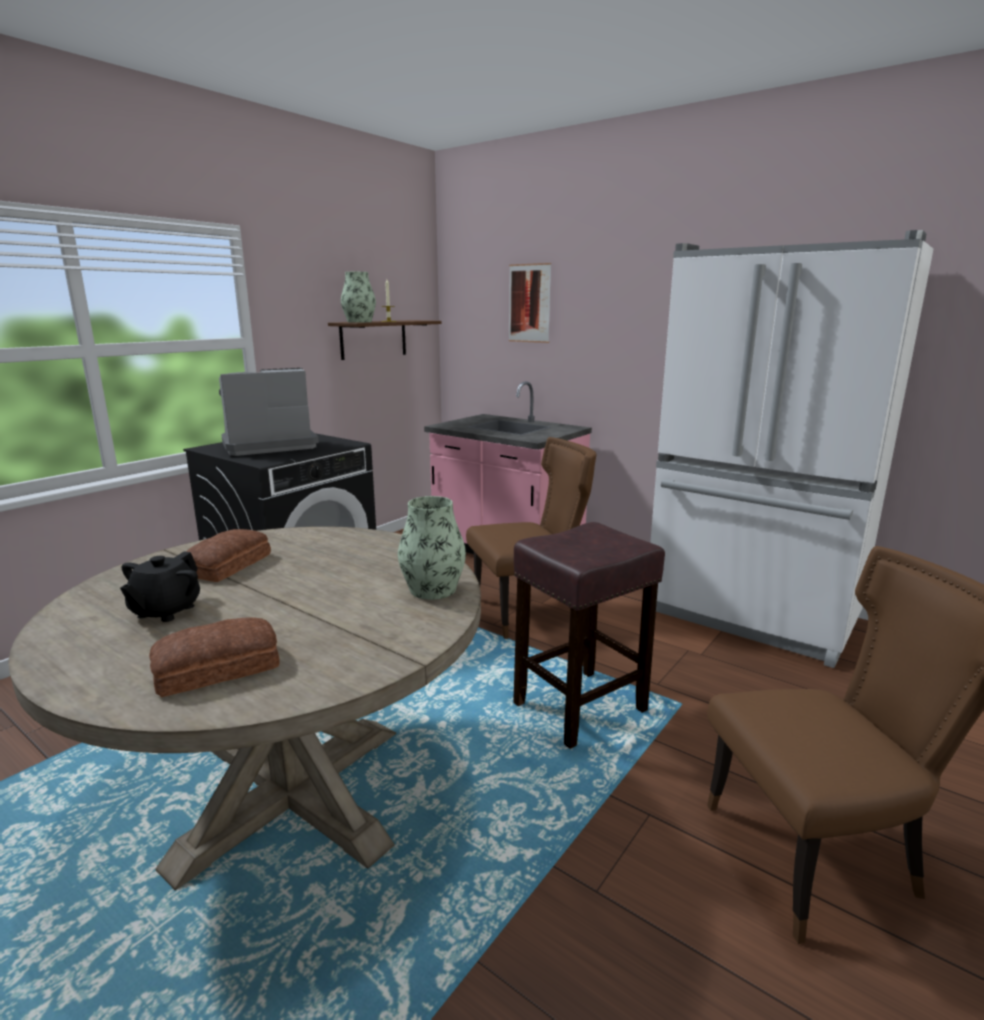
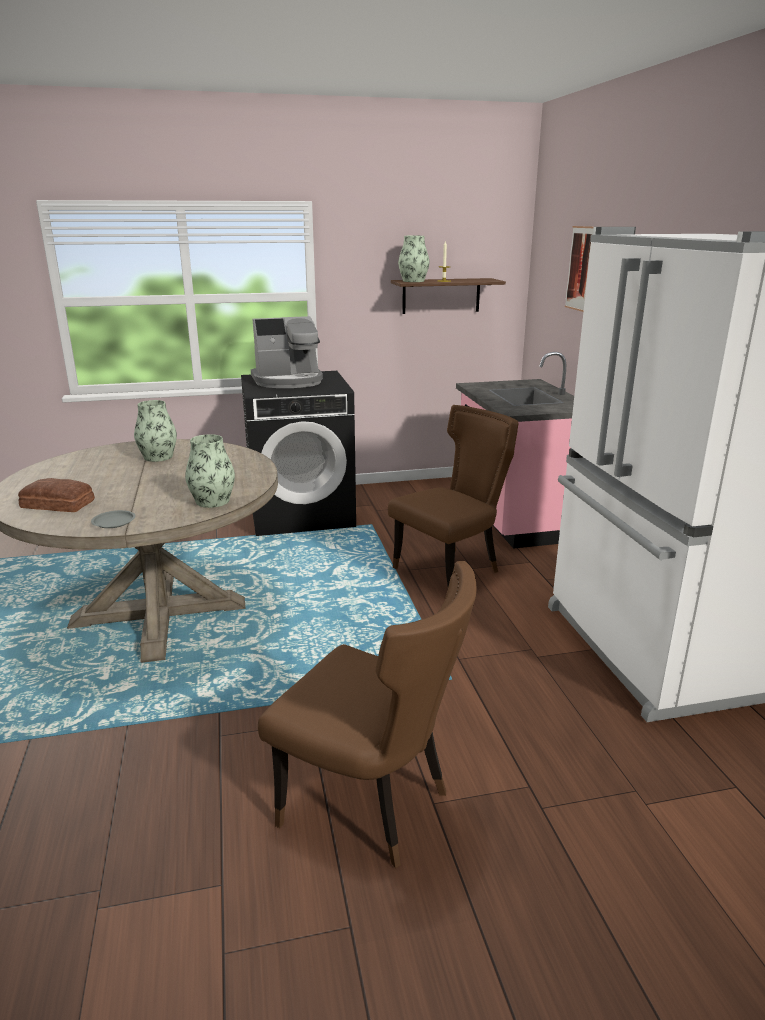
camera: 40 degrees right, 5 degrees up
(165, 611) = (90, 472): black teapot -> none
(230, 565) = (158, 457): bread -> vase
(268, 445) = (288, 381): coffee machine -> coffee machine turned 150 degrees clockwise
(370, 657) = (114, 522): none -> grey plate
(530, 611) = (451, 571): brown chair -> brown chair turned 60 degrees counterclockwise
(581, 706) = (377, 646): brown stool -> none

